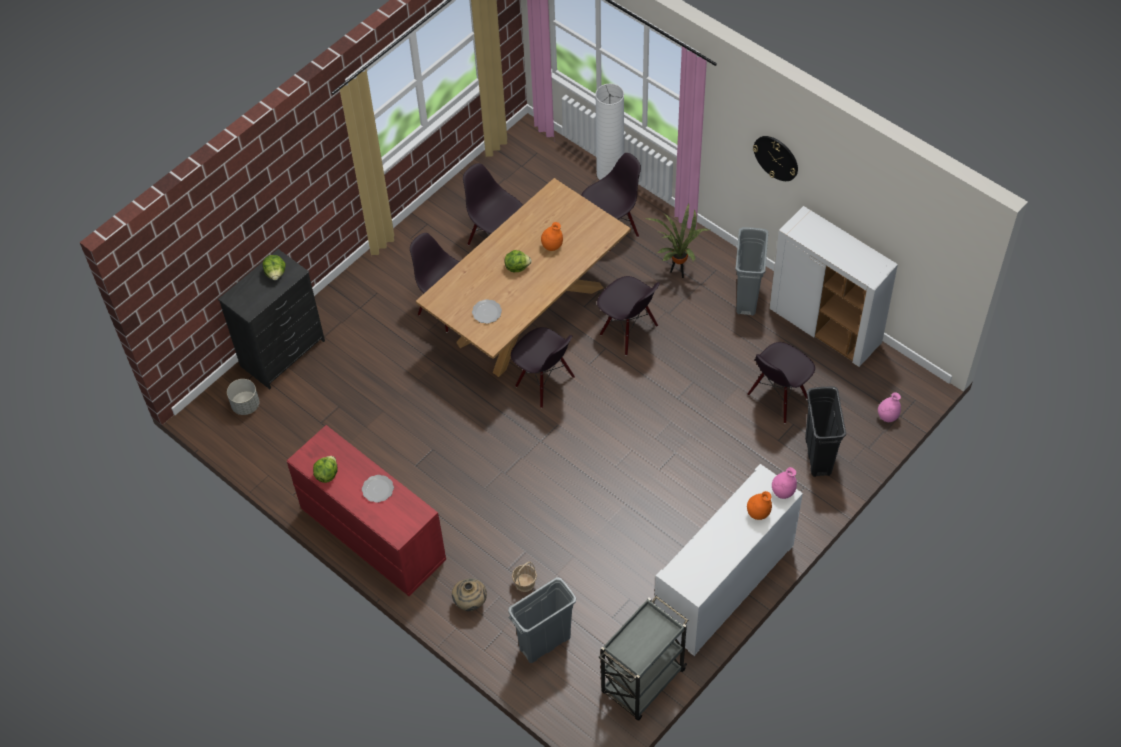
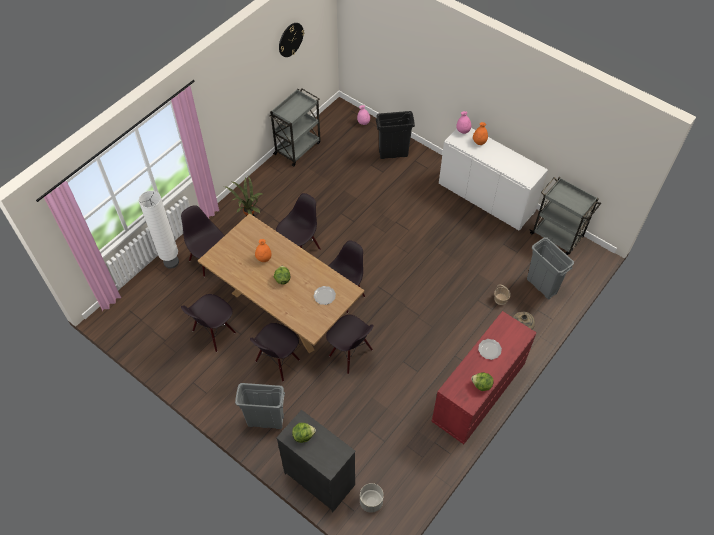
camera: 95 degrees left, 0 degrees up
(747, 297) = (273, 185): grey trash can -> grey trash can (265, 421)
(776, 158) = (234, 98): wall clock -> wall clock (290, 39)
(778, 397) = (351, 171): black chair -> black chair (350, 353)
(825, 326) = (298, 148): white cabinet -> grey cart

